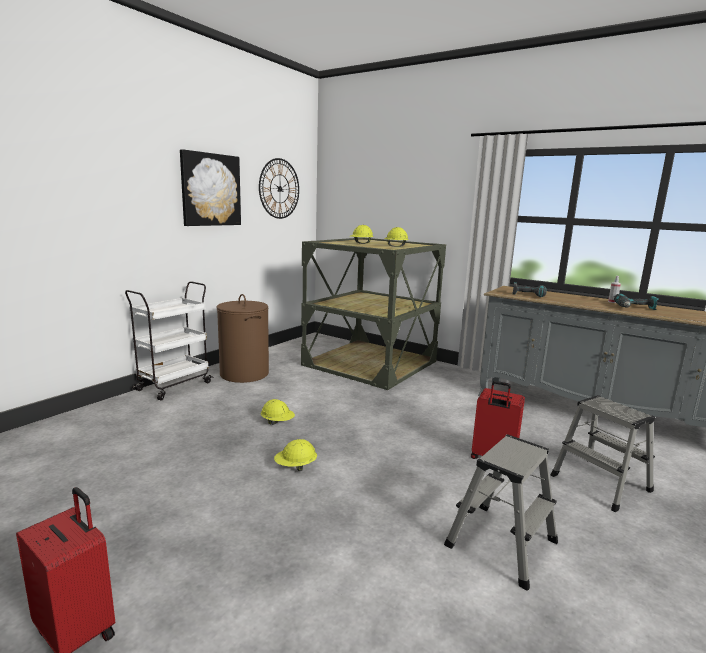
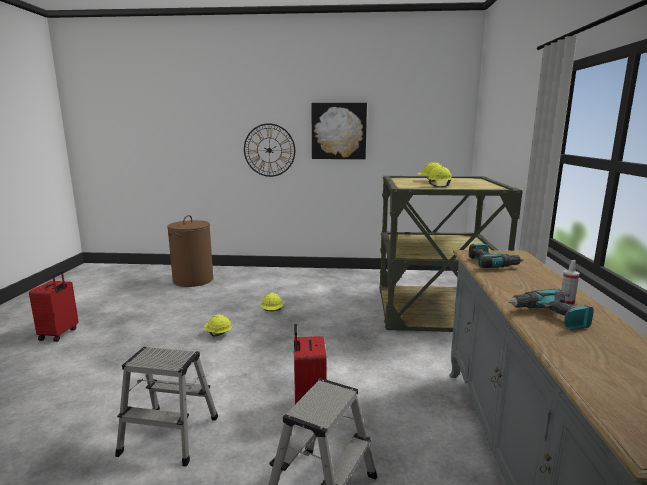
camera: 60 degrees right, 0 degrees up
(174, 386) = (285, 272): white cart -> none
(244, 374) = (332, 279): brown laundry basket -> brown laundry basket (193, 280)
(279, 189) = (418, 127): wall clock -> wall clock (269, 150)

